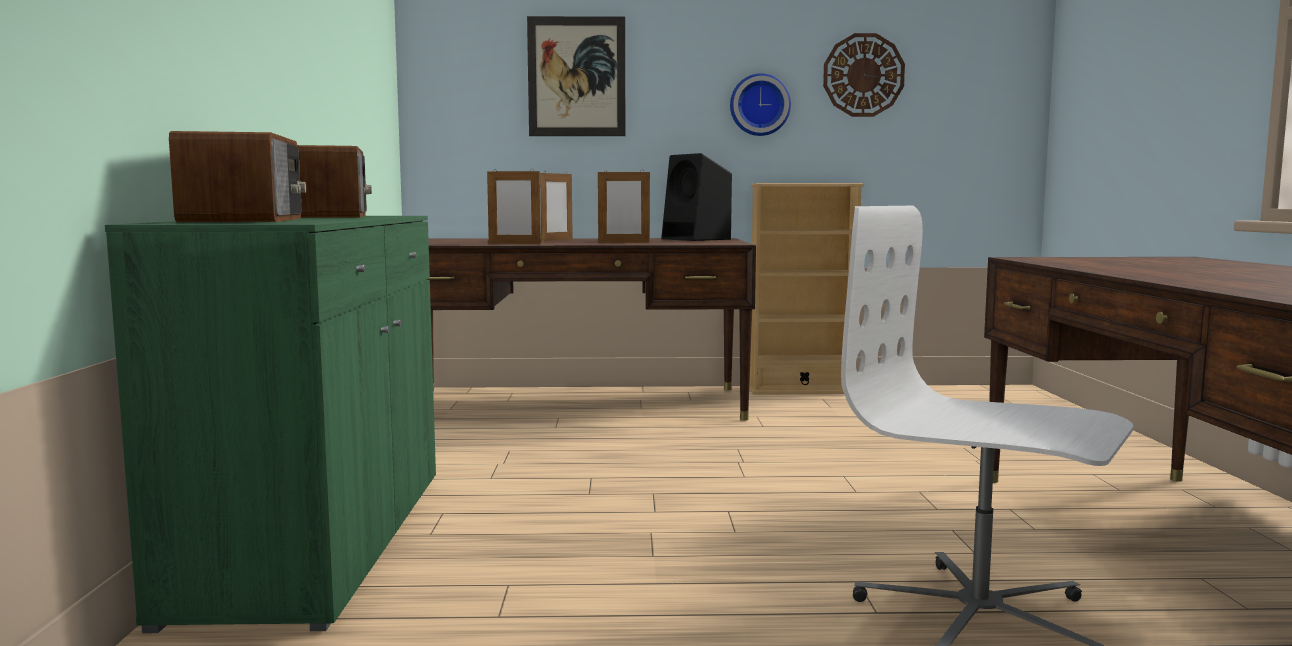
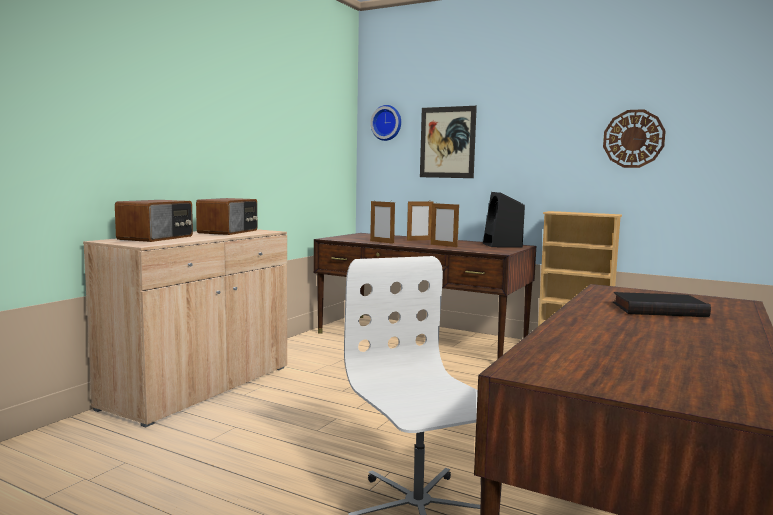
camera: 30 degrees right, 0 degrees up
(320, 541) = (200, 387): green cabinet -> beige cabinet
(759, 105) = (558, 159): wall clock -> wall clock (387, 123)
(1169, 266) = (658, 309): none -> black book

